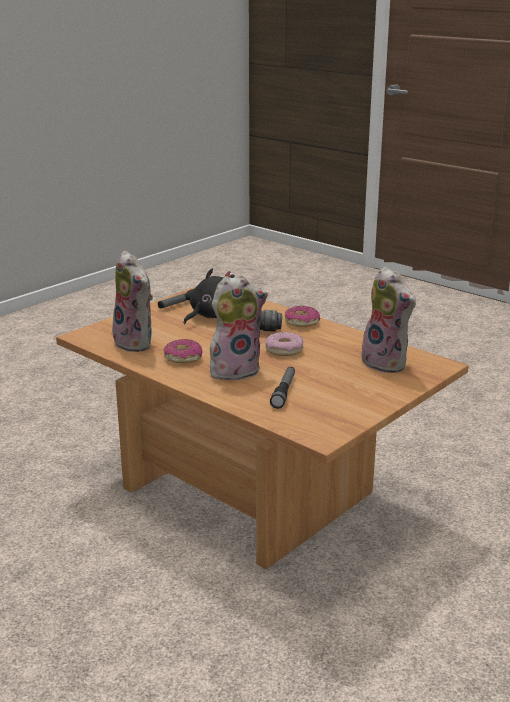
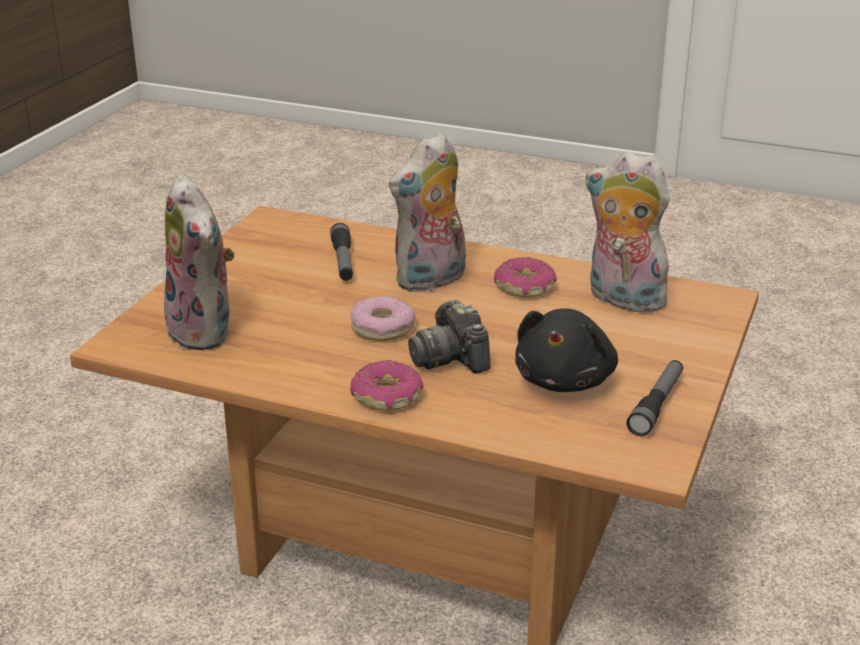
camera: 160 degrees right, 5 degrees up
(387, 363) = (206, 332): plush toy -> plush toy turned 150 degrees counterclockwise

